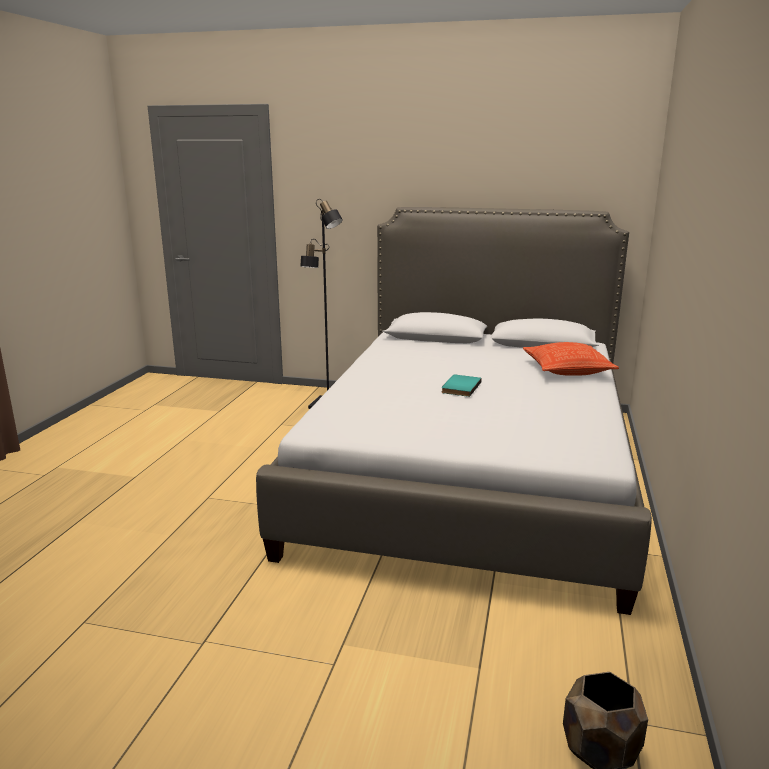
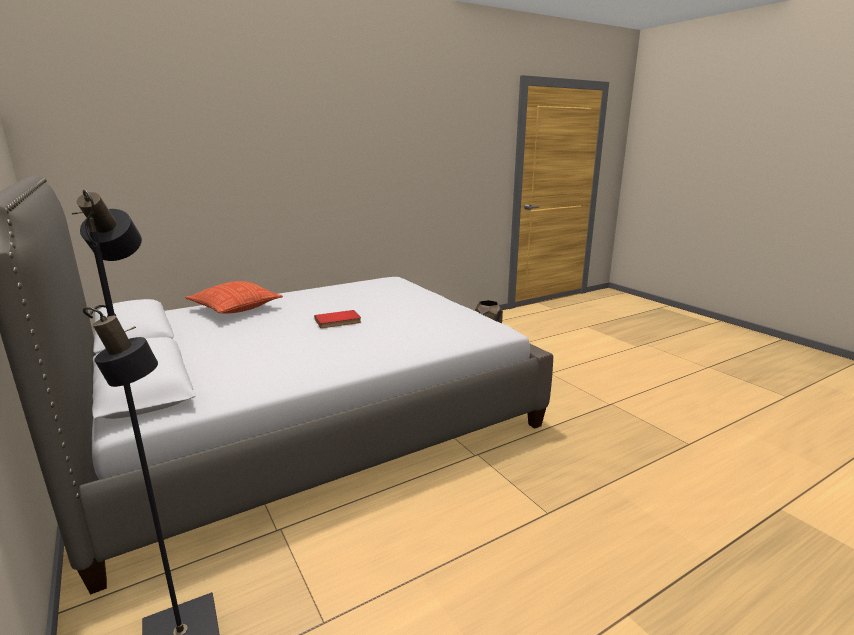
camera: 135 degrees left, 0 degrees up
(459, 387) = (338, 321): turquoise book -> red book

